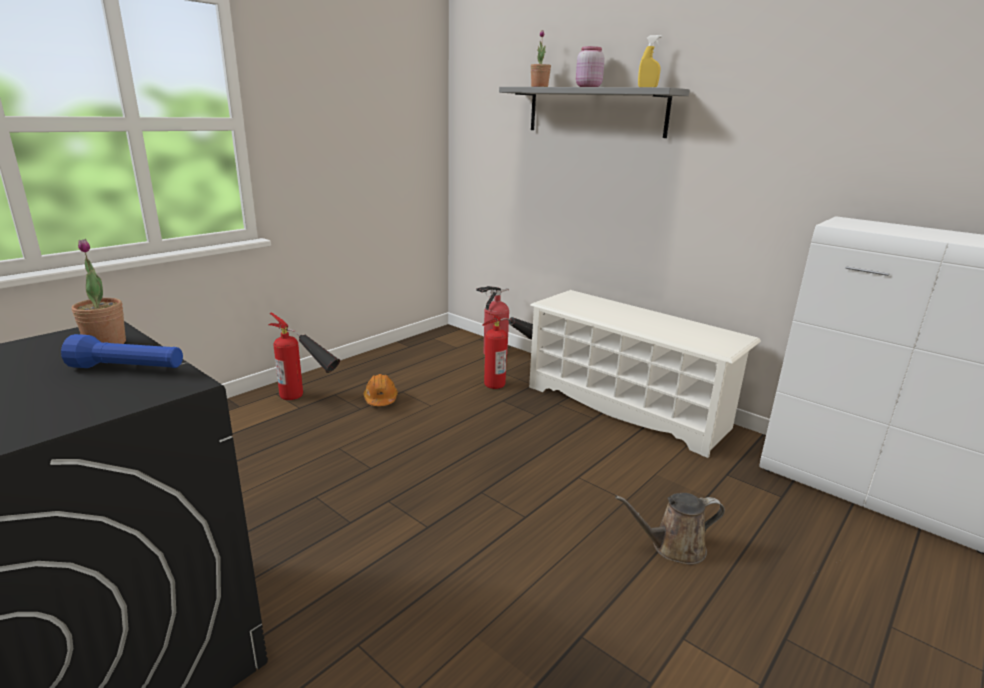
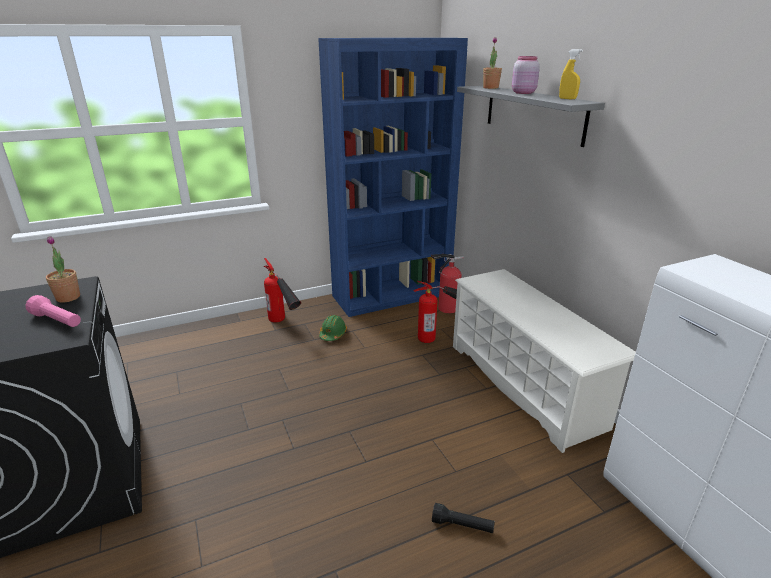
camera: 25 degrees right, 5 degrees up
(128, 369) = (57, 321): blue flashlight -> pink flashlight
(380, 399) = (333, 334): orange hard hat -> green hard hat
(422, 350) = (392, 295): none -> blue bookcase
(673, 547) = (462, 525): brown watering can -> black flashlight

